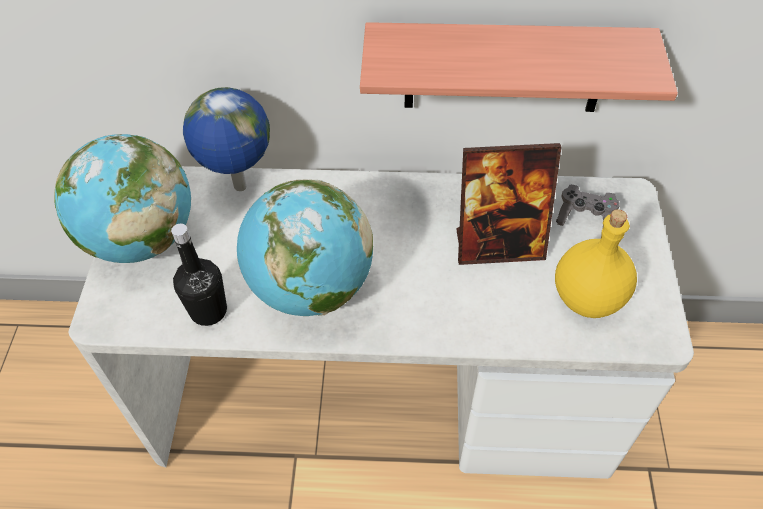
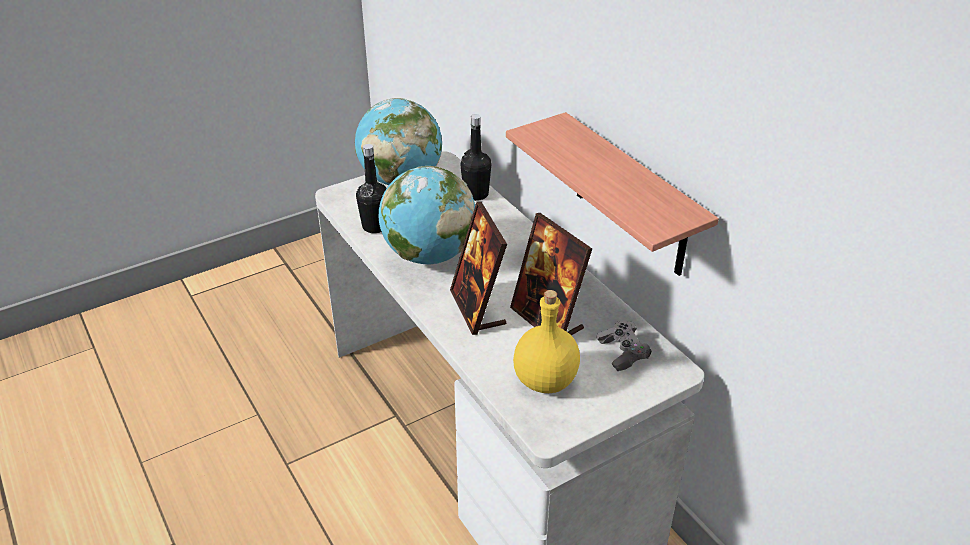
camera: 55 degrees right, 15 degrees down
(239, 187) = (476, 194): globe -> black bottle
(438, 293) = (478, 308): none -> picture frame

